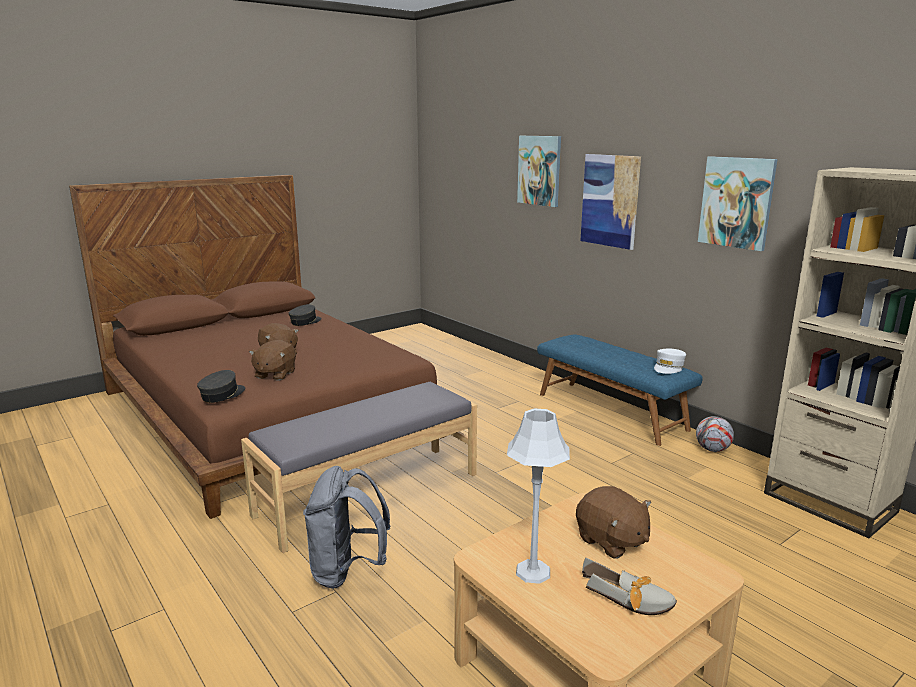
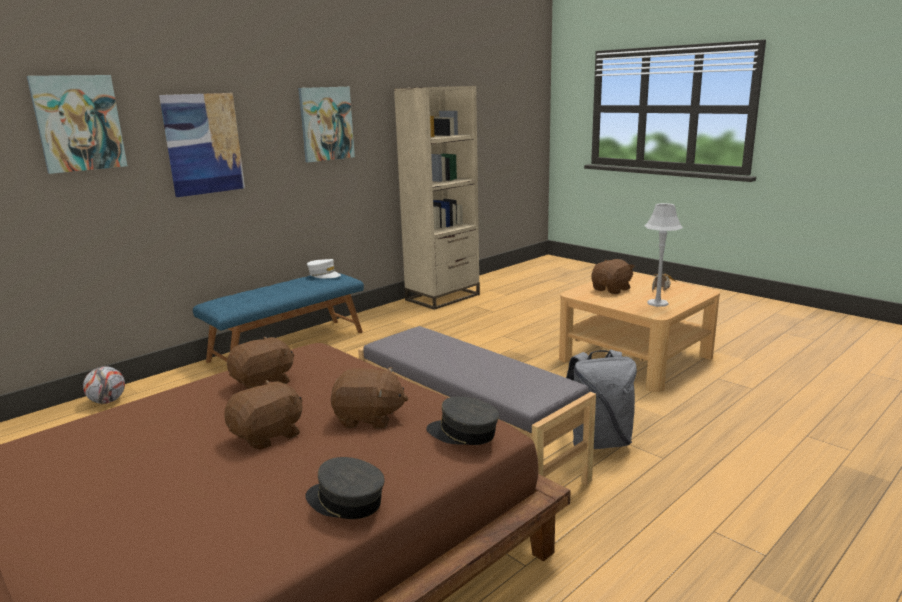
camera: 95 degrees left, 0 degrees up
(305, 321) = (64, 448): grey cap -> grey cap (345, 501)
(353, 349) = (263, 383): none -> brown plush toy
(712, 449) = (371, 317): football -> football (107, 401)

